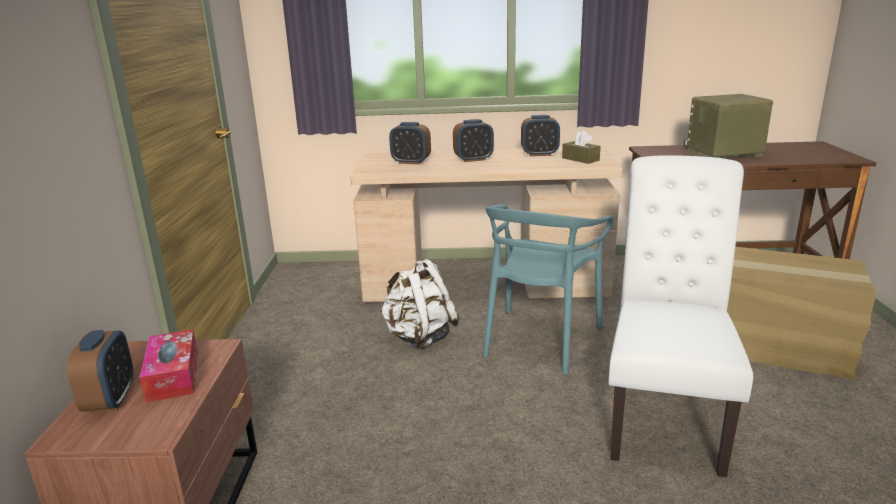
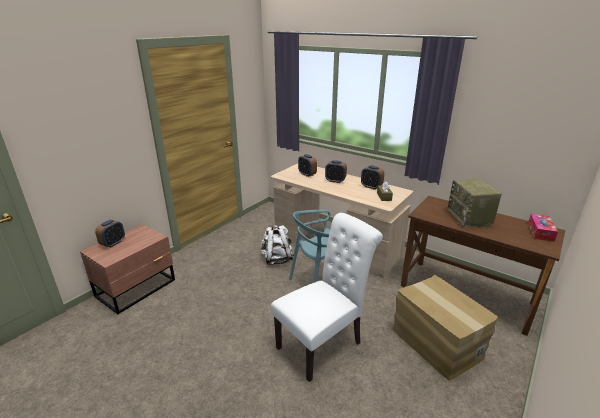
camera: 35 degrees right, 5 degrees up
(173, 375) = (135, 242): tissue box -> tissue box (540, 232)
(723, 154) = (470, 218): radio -> radio turned 120 degrees counterclockwise

